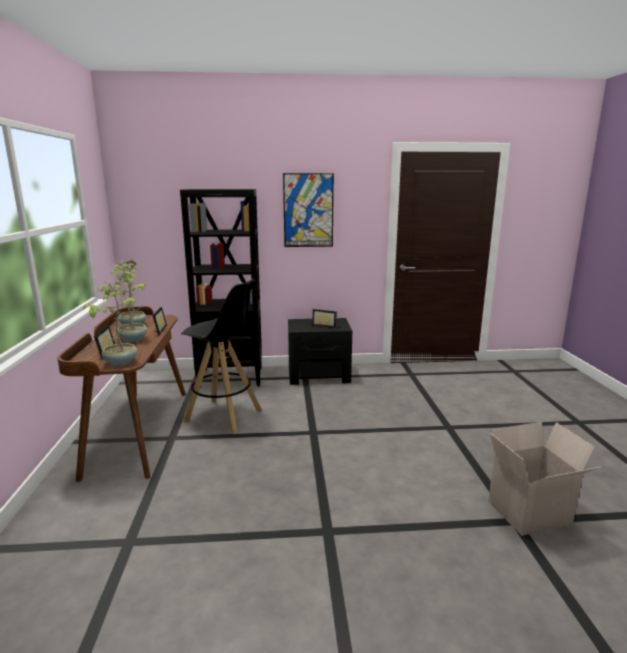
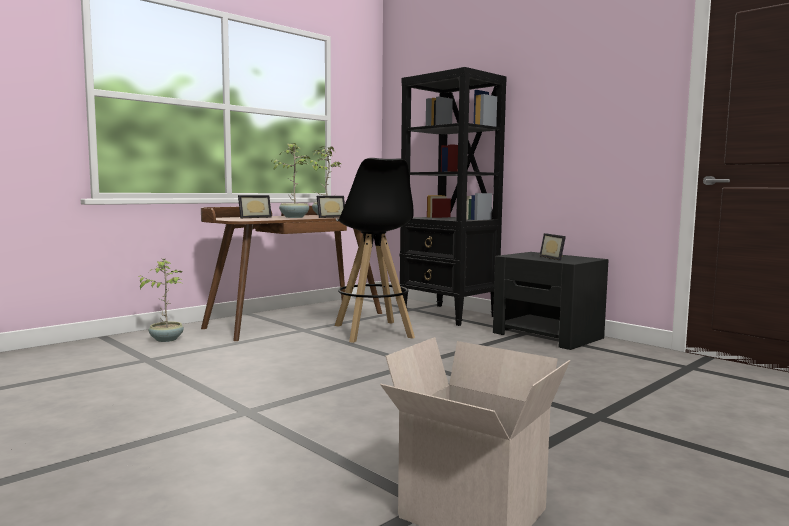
camera: 50 degrees right, 10 degrees down
(120, 362) = (241, 219): potted plant -> potted plant (166, 339)
(308, 210) = (567, 98): picture -> none

